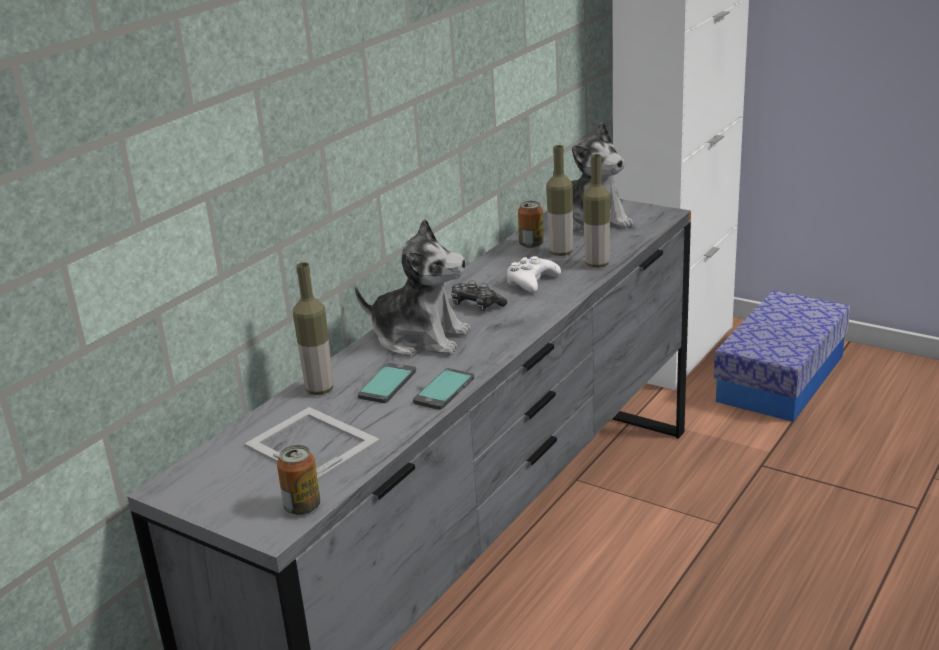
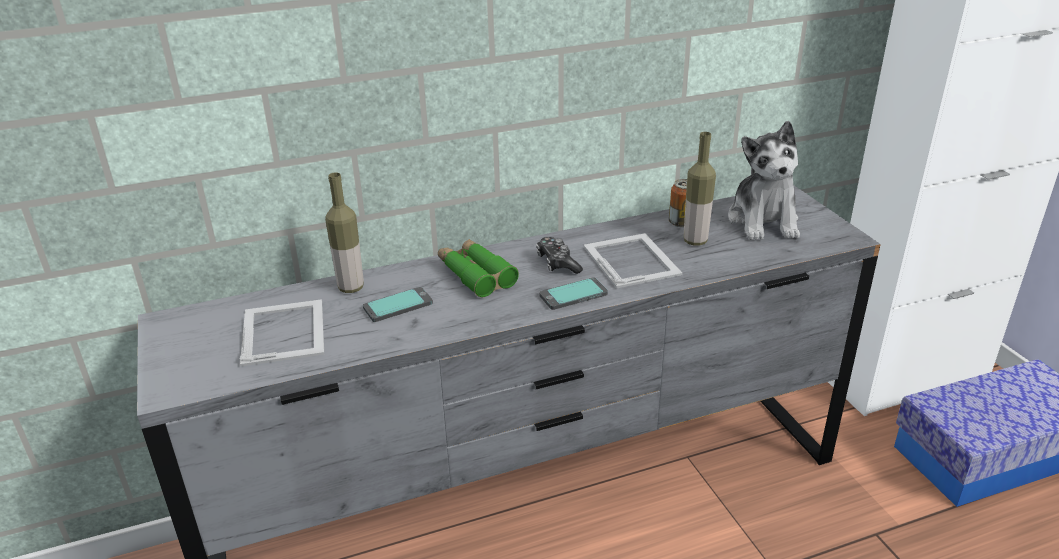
camera: 35 degrees right, 5 degrees up
(302, 507) = (205, 383): can -> none
(420, 338) = (476, 275): plush toy -> green binoculars
(444, 390) = (427, 332): phone -> phone (573, 295)
(531, 281) = (631, 259): white game controller -> picture frame
(597, 264) = (711, 265): bottle -> none

